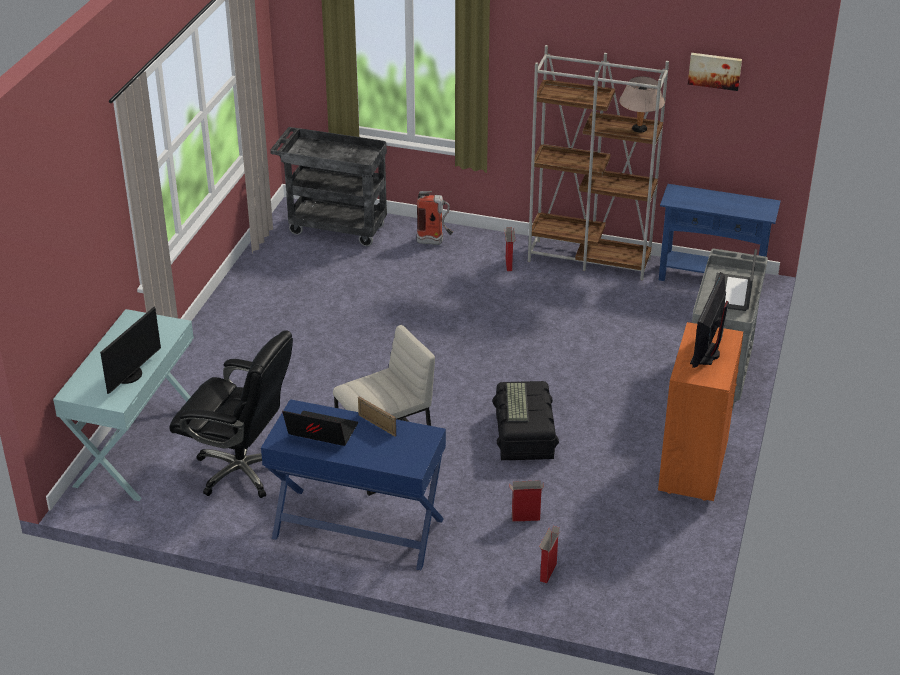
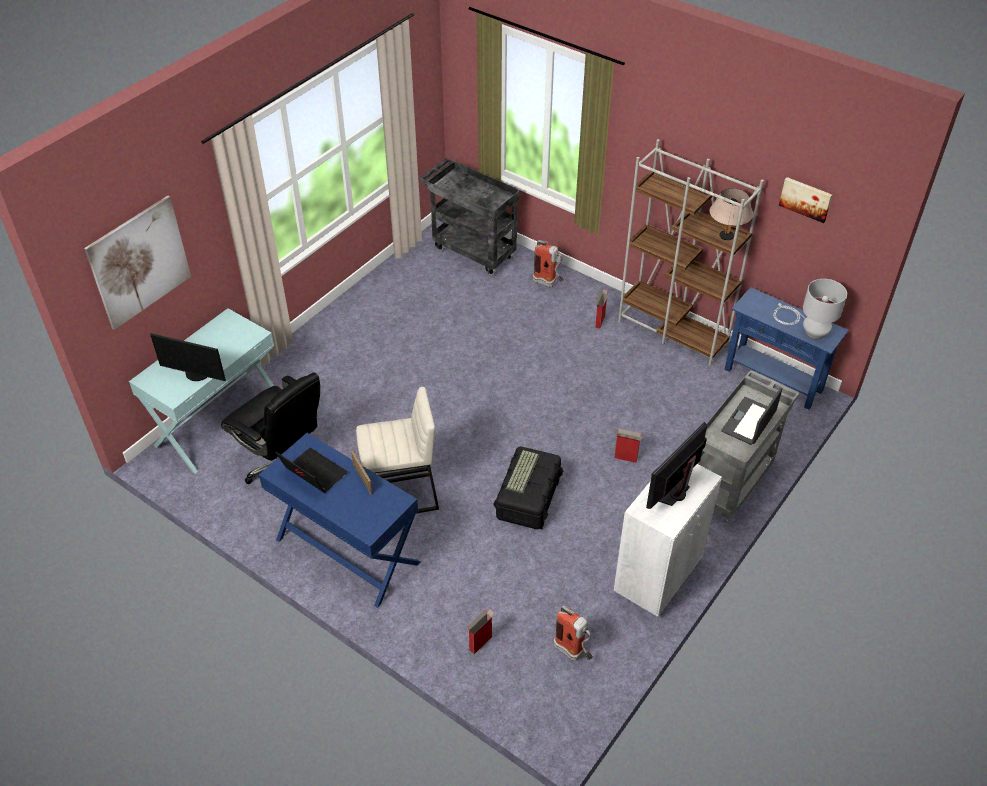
camera: 20 degrees right, 10 degrees up
(58, 248) = (139, 262): none -> picture
(130, 375) = (197, 374): monitor -> monitor turned 60 degrees clockwise
(525, 518) = (488, 582): cardboard box -> cardboard box (625, 458)
(647, 556) = (573, 653): none -> fire extinguisher
(693, 471) = (657, 578): orange cabinet -> white cabinet
(737, 205) = (804, 326): none -> grey table lamp

